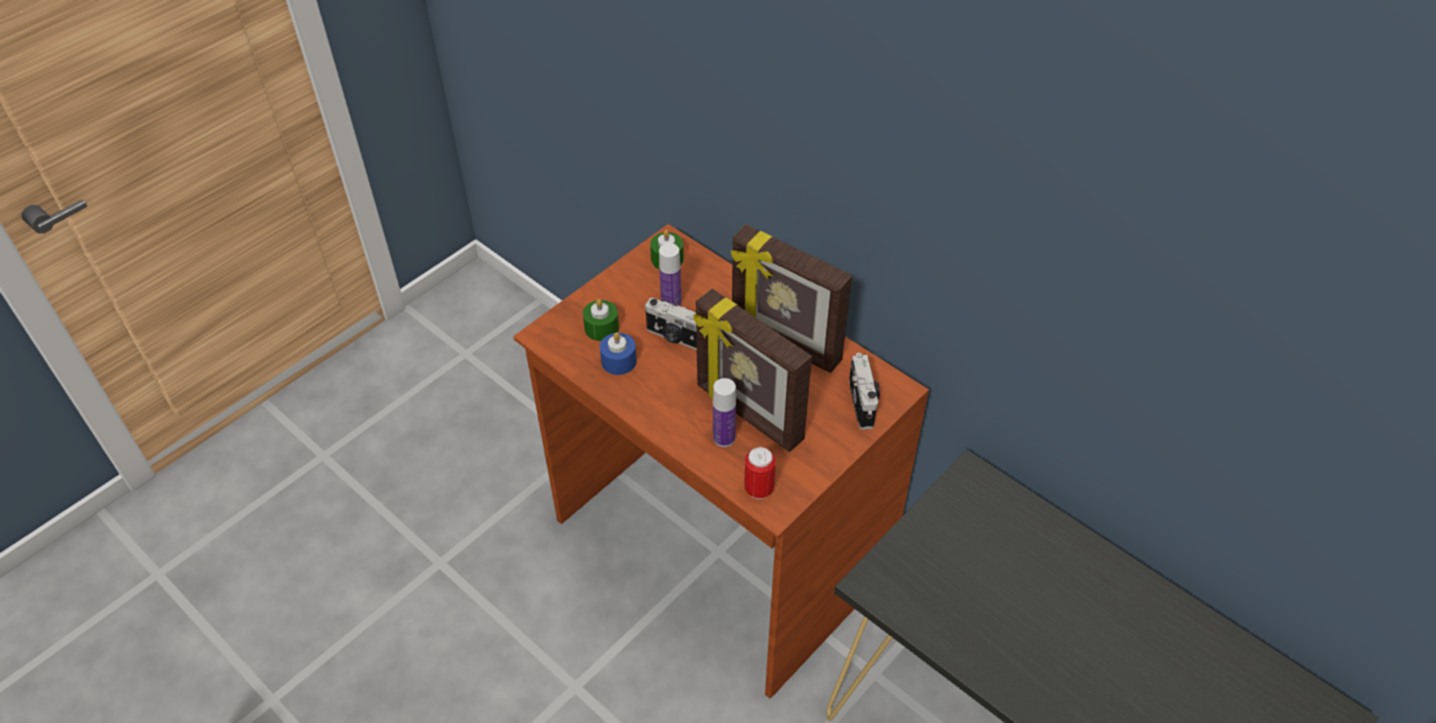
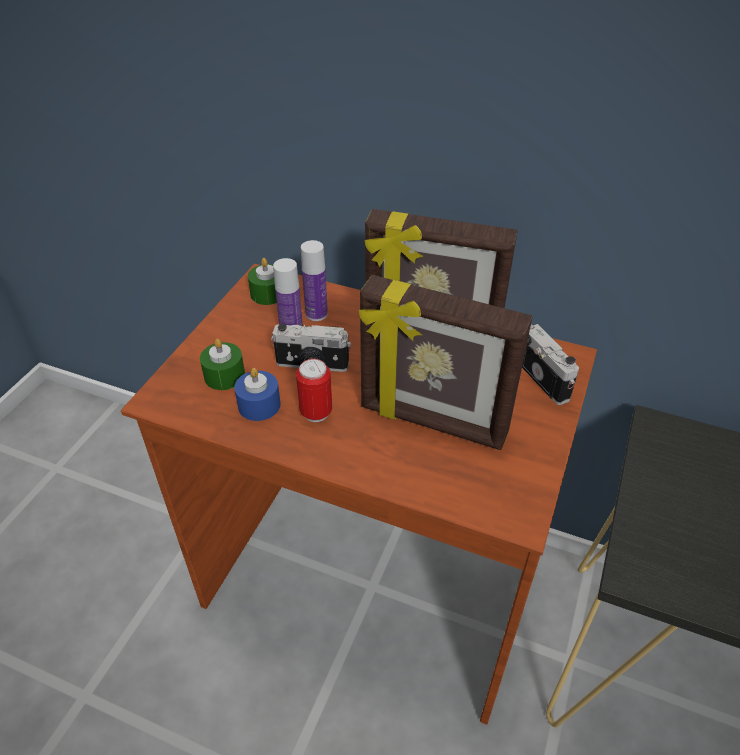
camera: 20 degrees left, 5 degrees down
(724, 438) = (419, 456): bottle -> bottle (316, 314)
(759, 489) = (490, 502): can -> can (316, 412)

